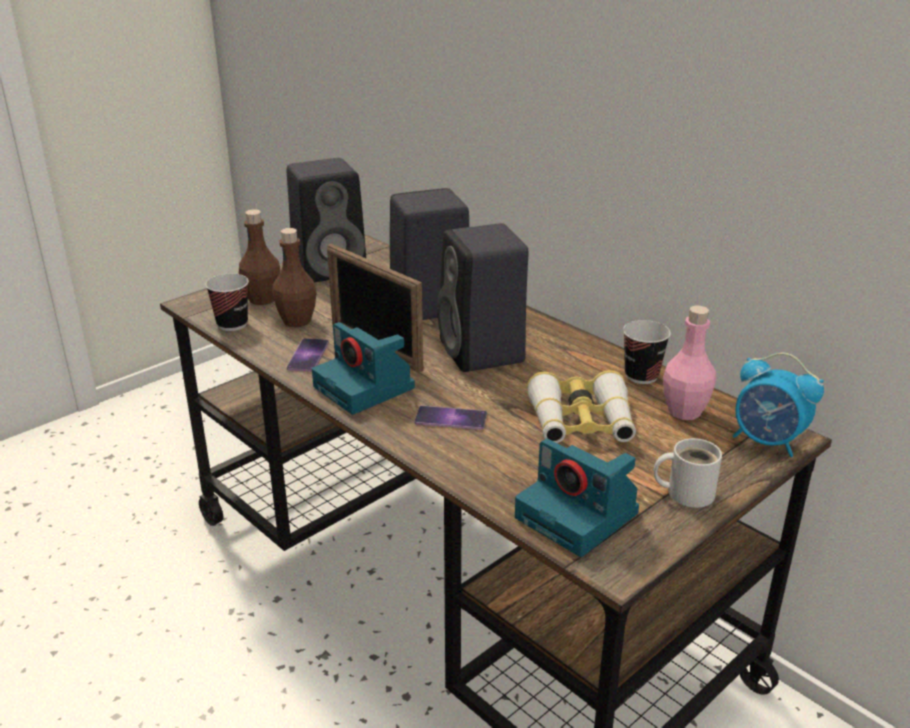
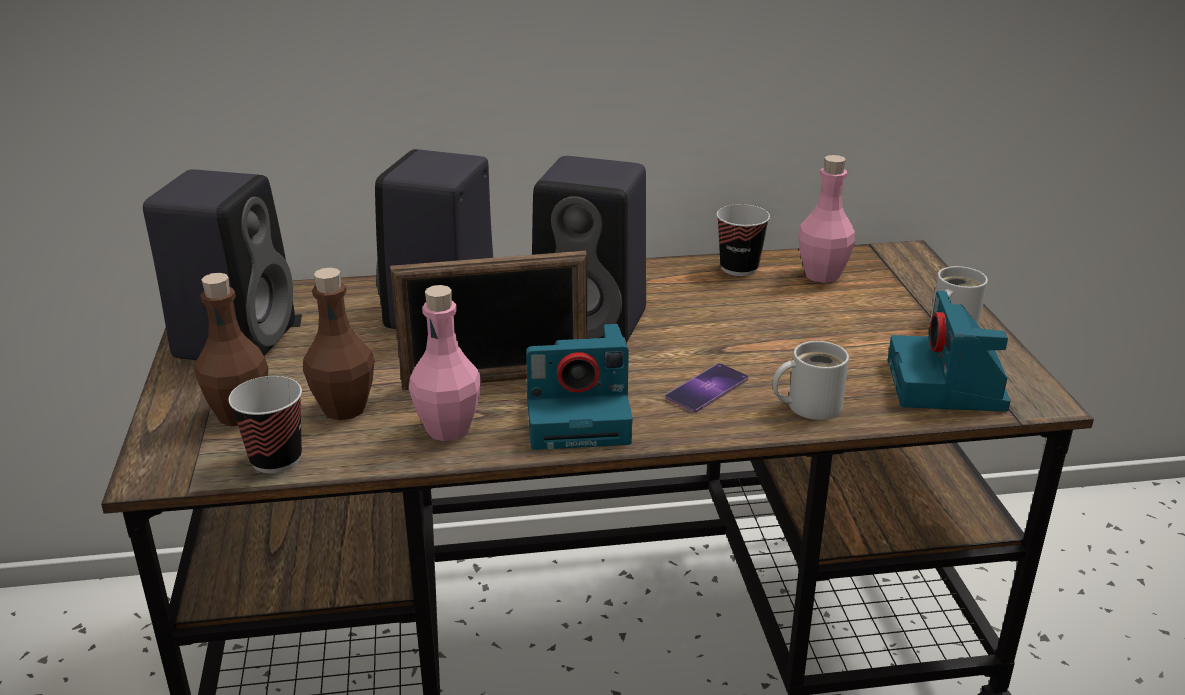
camera: 55 degrees left, 0 degrees up
(308, 355) = (448, 429): phone -> pink bottle
(476, 463) = (808, 405): none -> white mug
(579, 516) = (947, 386): camera -> camera turned 105 degrees clockwise
(581, 422) = (790, 326): binoculars -> none
(767, 442) = (905, 263): alarm clock -> none

